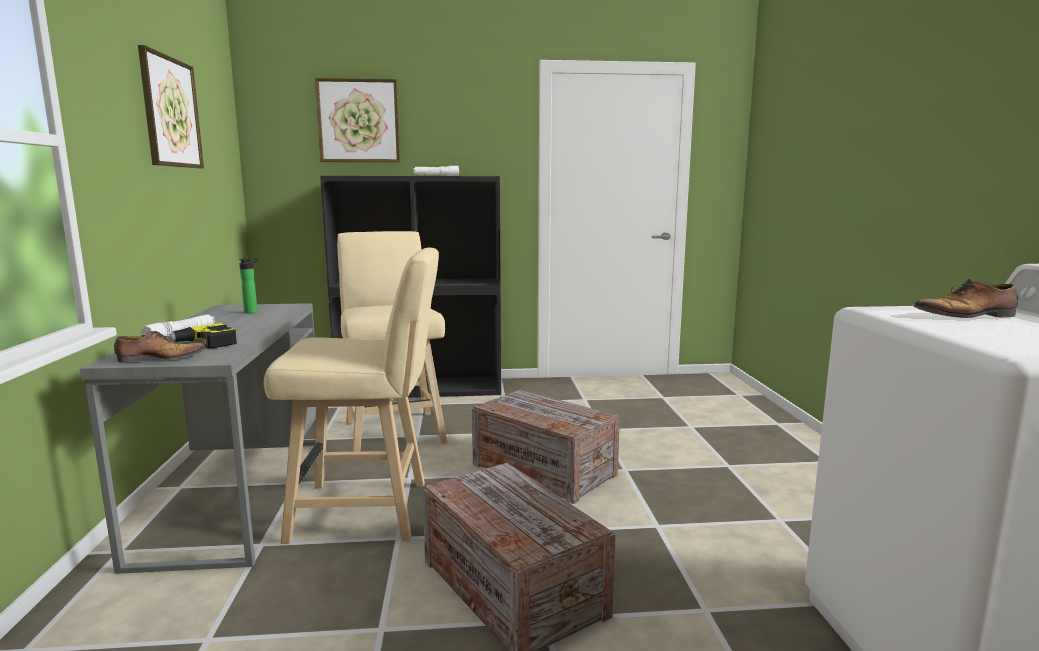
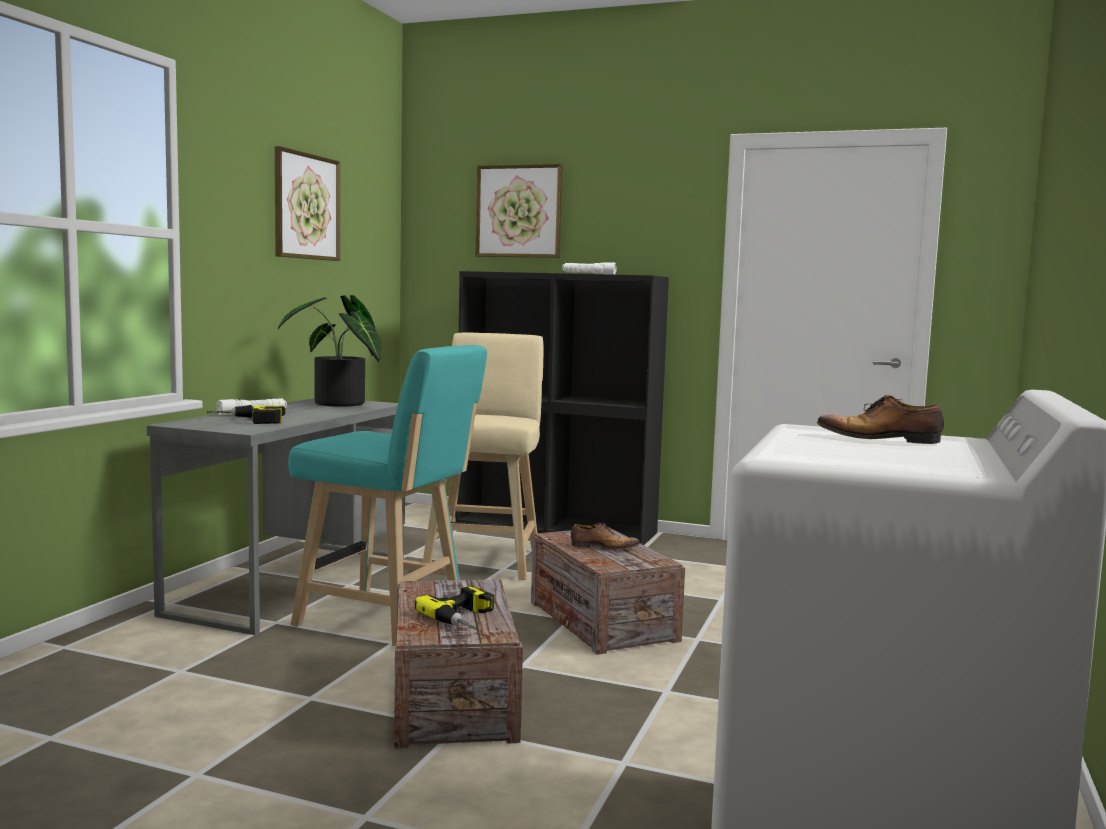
camera: 25 degrees right, 5 degrees down
(160, 359) = (208, 426): shoe -> shoe (603, 547)
(253, 312) = (339, 404): bottle -> potted plant
(369, 511) = (388, 618): beige stool -> turquoise stool
(538, 516) = (468, 619): none -> power drill

